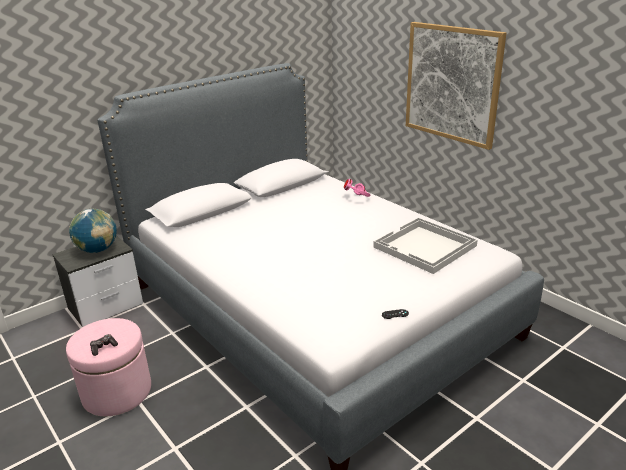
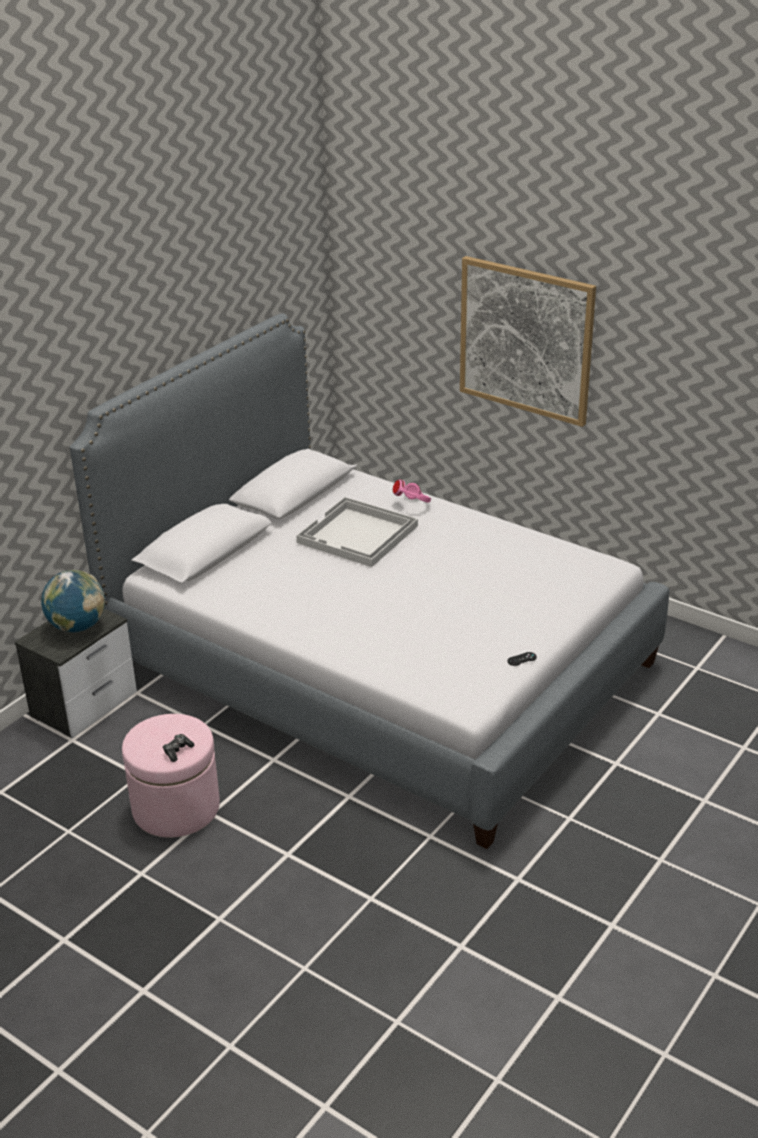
camera: 15 degrees left, 5 degrees up
(425, 247) = (526, 569): white tray -> white tray (358, 535)

